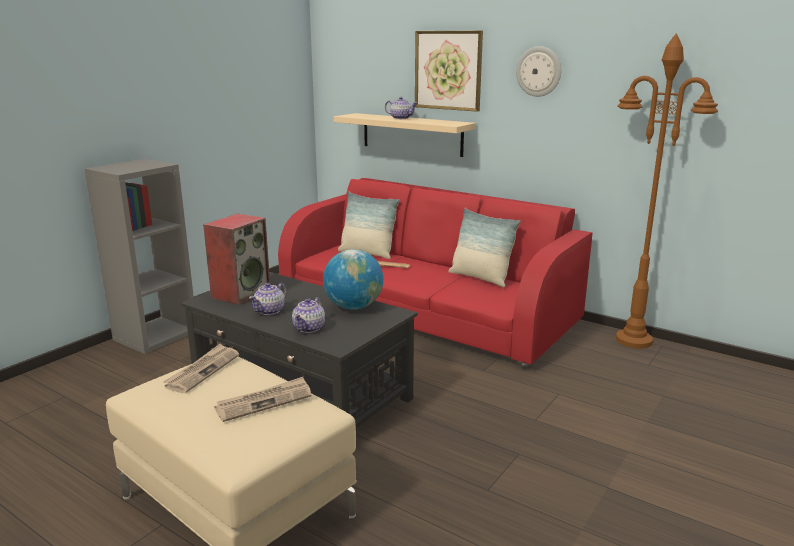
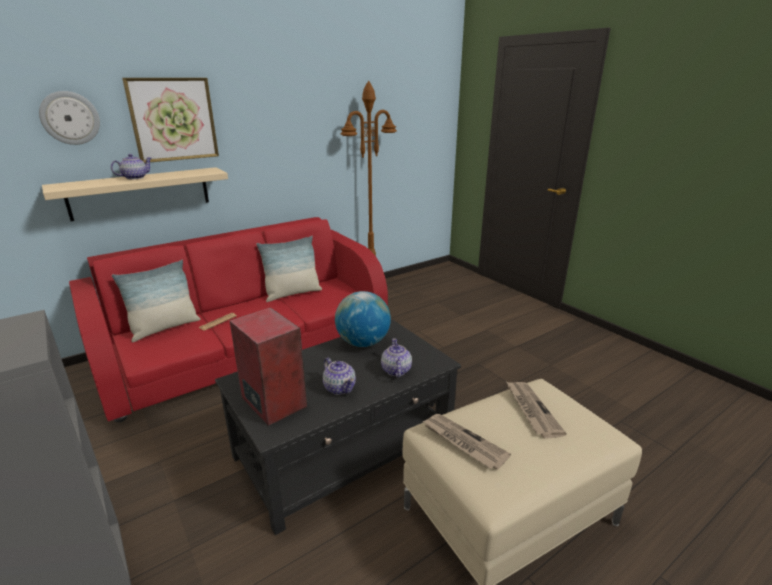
camera: 70 degrees left, 5 degrees up
(309, 328) = (396, 370): teapot -> teapot turned 135 degrees counterclockwise
(539, 71) = (267, 113): wall clock -> wall clock (70, 118)

